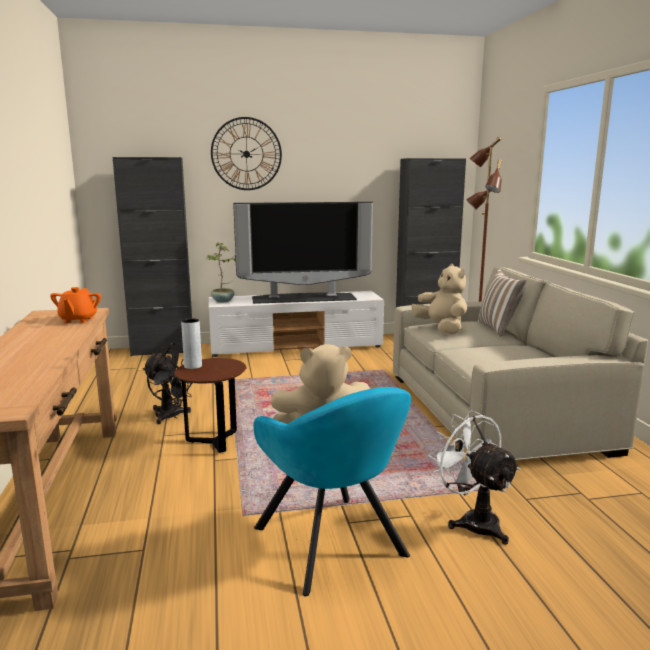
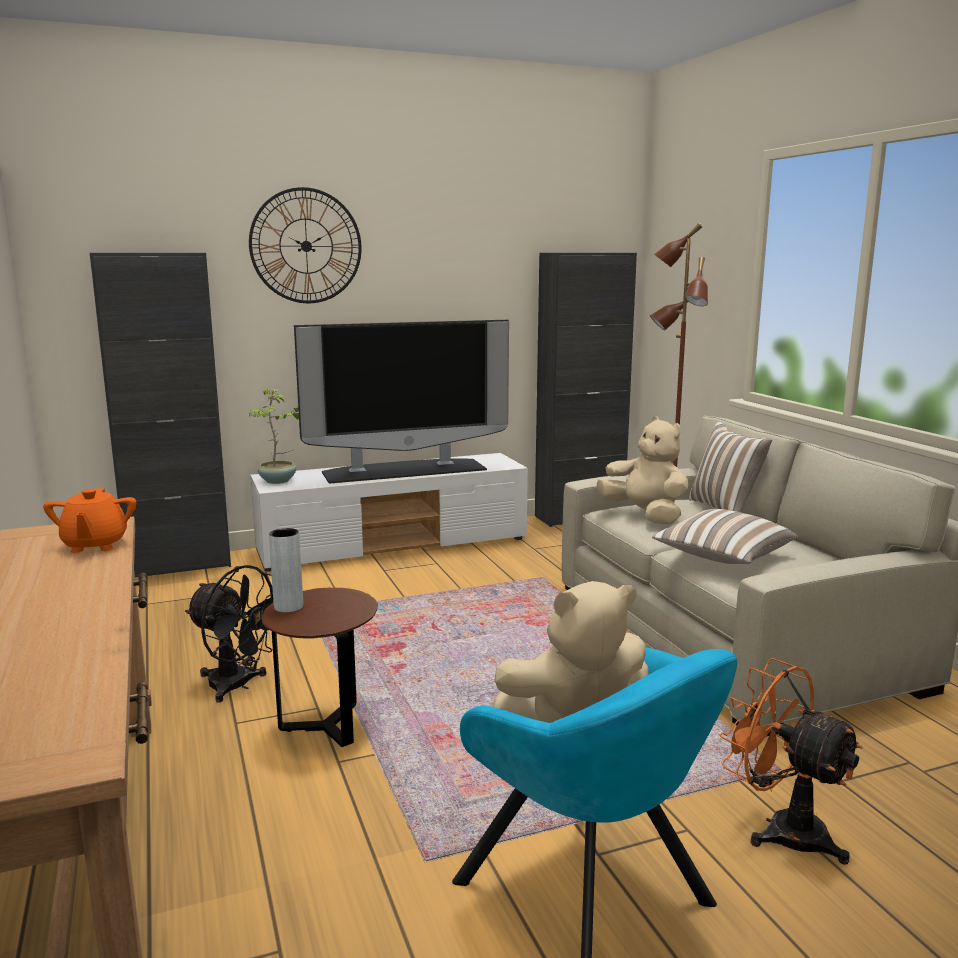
camera: 10 degrees left, 0 degrees up
(473, 521) = (782, 829): white fan -> orange fan
(477, 354) = (722, 557): none -> pillow

